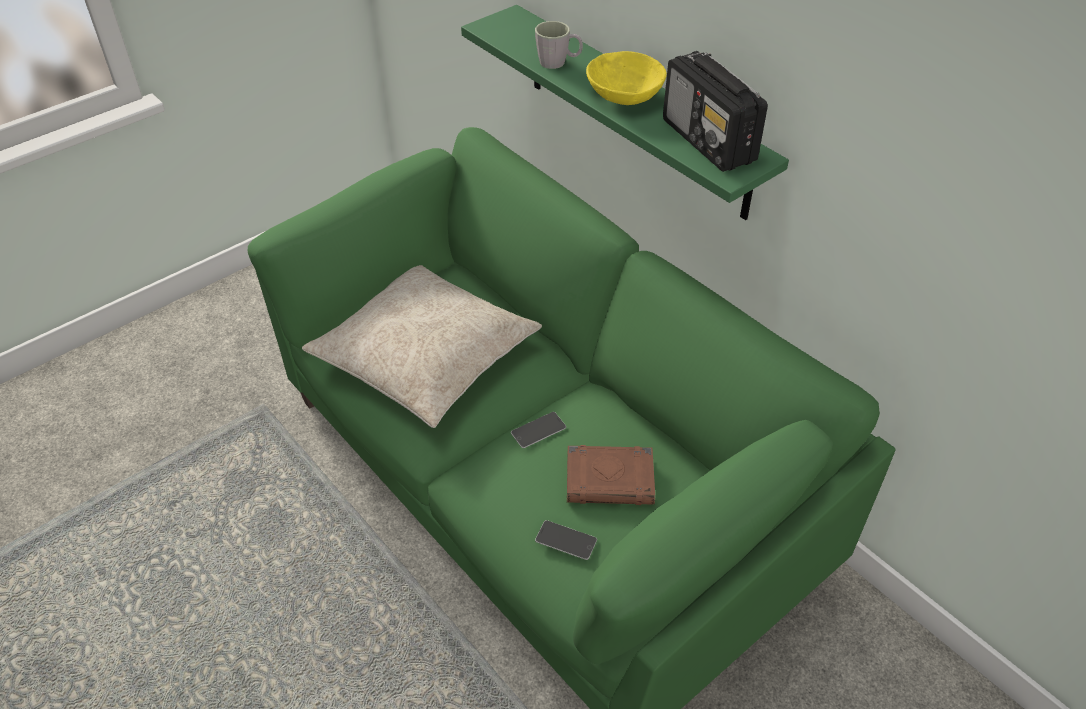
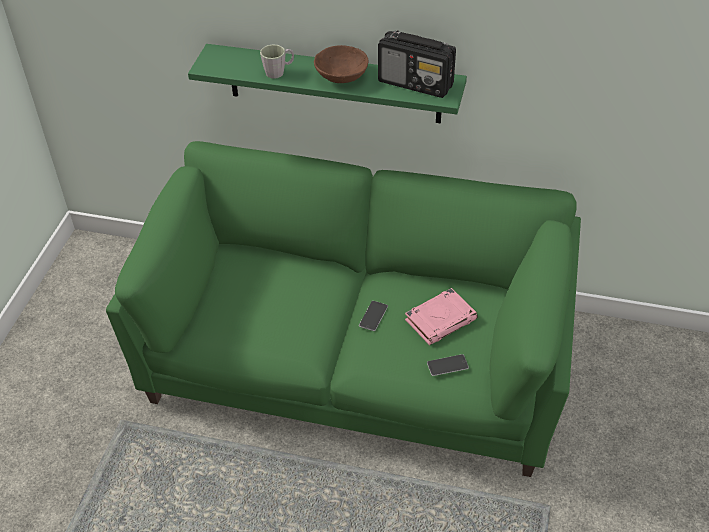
camera: 35 degrees left, 0 degrees up
(425, 356) = (262, 311): beige pillow -> none
(610, 480) = (441, 319): brown book -> pink book
(623, 97) = (340, 77): yellow bowl -> brown bowl

